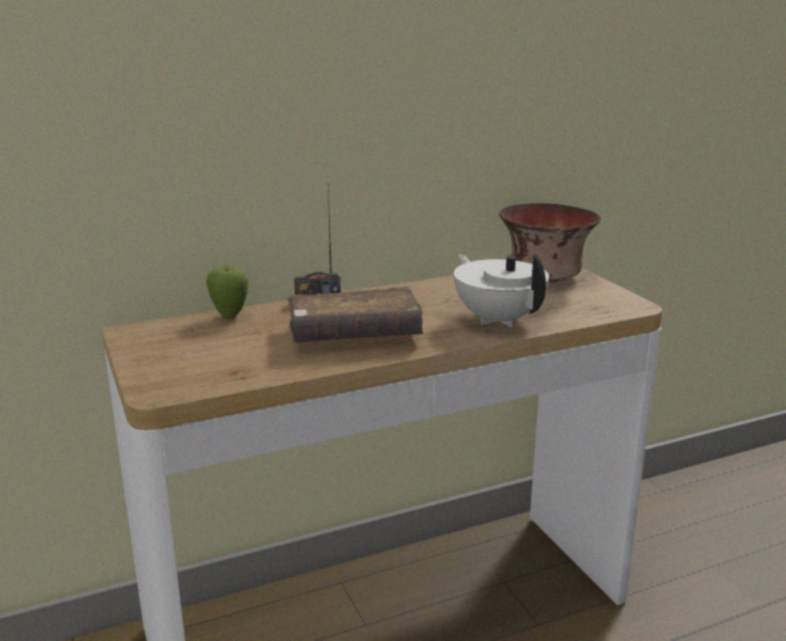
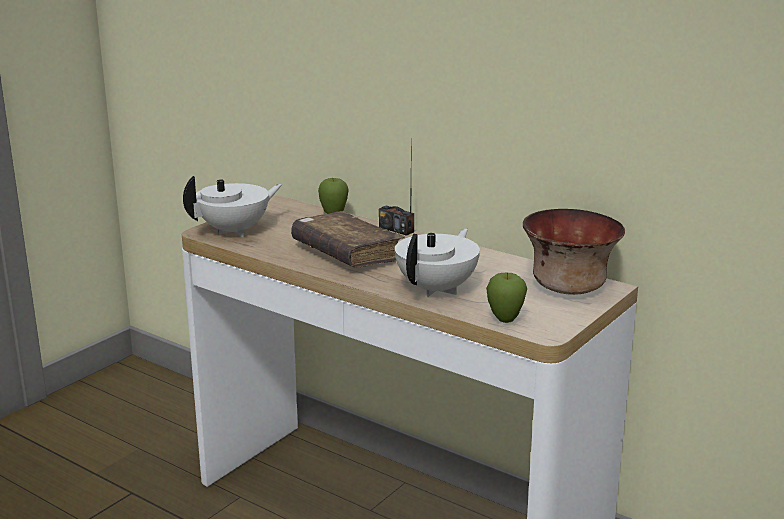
camera: 60 degrees right, 0 degrees up
(187, 373) = (235, 231): none -> white teapot
(598, 313) = (505, 321): none -> apple

